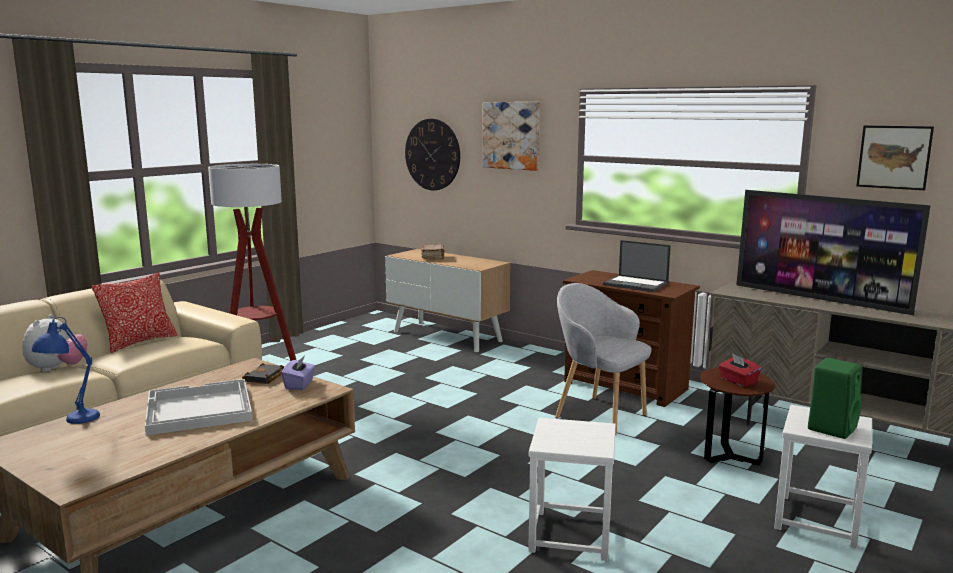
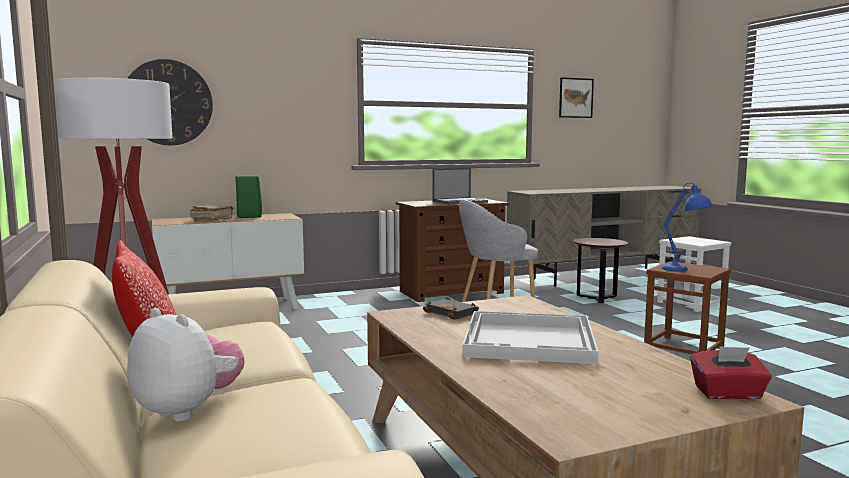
camera: 60 degrees left, 5 degrees down
(71, 422) = (513, 396): blue table lamp -> blue table lamp (684, 270)
(299, 384) = (493, 306): purple tissue box -> none
(511, 135) = (282, 81): picture -> none
(571, 535) = (684, 349): white stool -> brown stool
(738, 381) = (604, 241): red tissue box -> red tissue box (728, 394)
(820, 299) = (572, 190): television -> none
(832, 428) = (700, 241): green speaker -> green speaker (248, 216)

